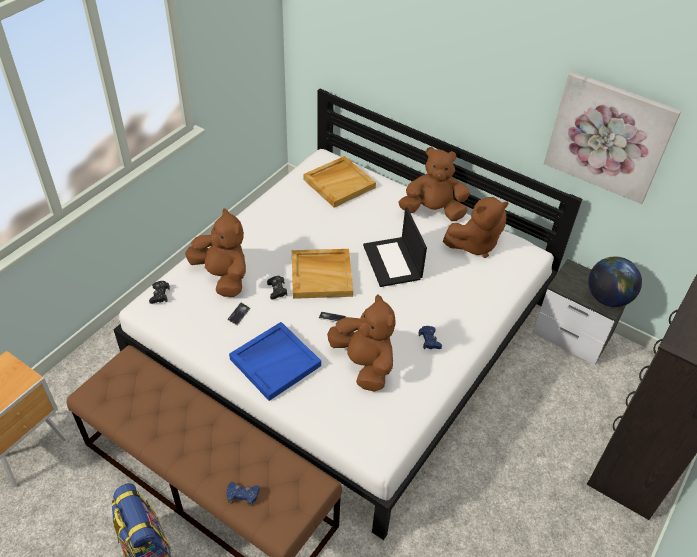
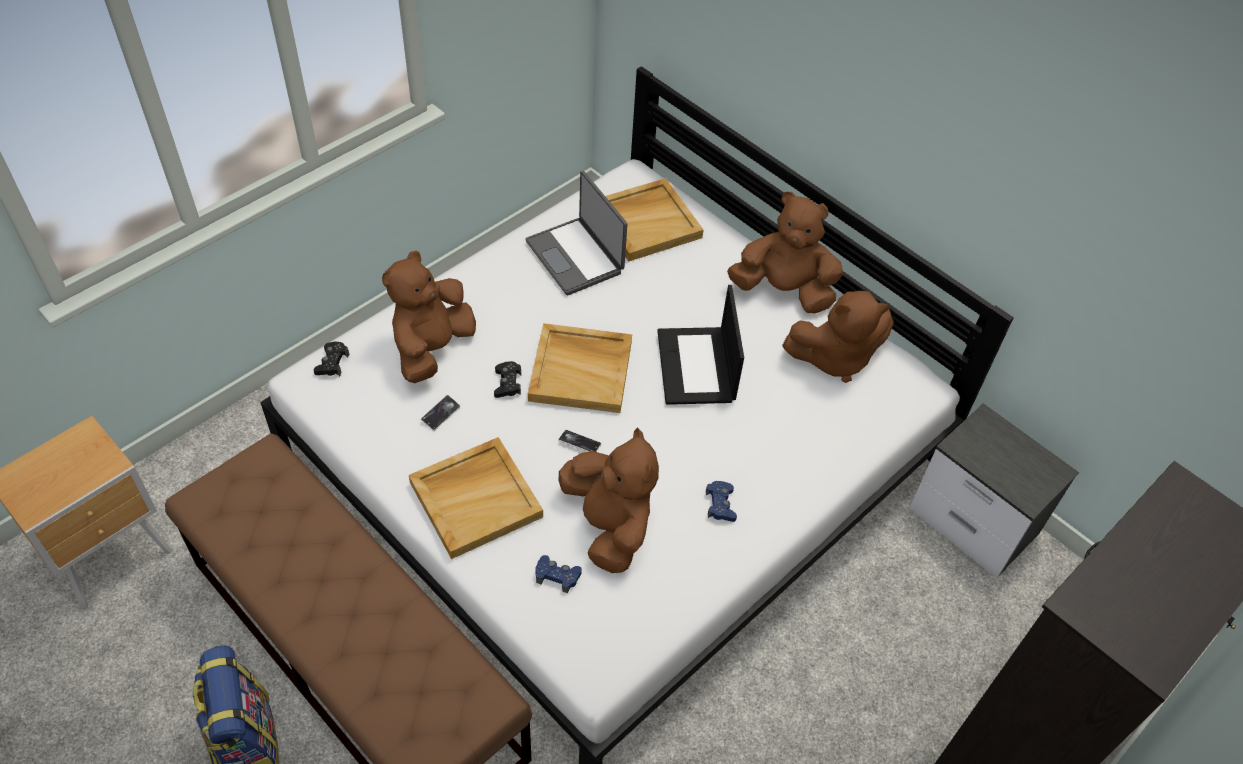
camera: 10 degrees right, 5 degrees up
(223, 276) = (432, 349): brown plush toy -> brown plush toy turned 120 degrees counterclockwise
(242, 495) = (379, 697): blue game controller -> blue game controller (557, 576)
(275, 361) = (476, 498): blue tray -> beige tray
(300, 209) = (576, 257): none -> laptop
(607, 298) = (1030, 480): globe -> none
(608, 137) = (1066, 229): picture -> none

